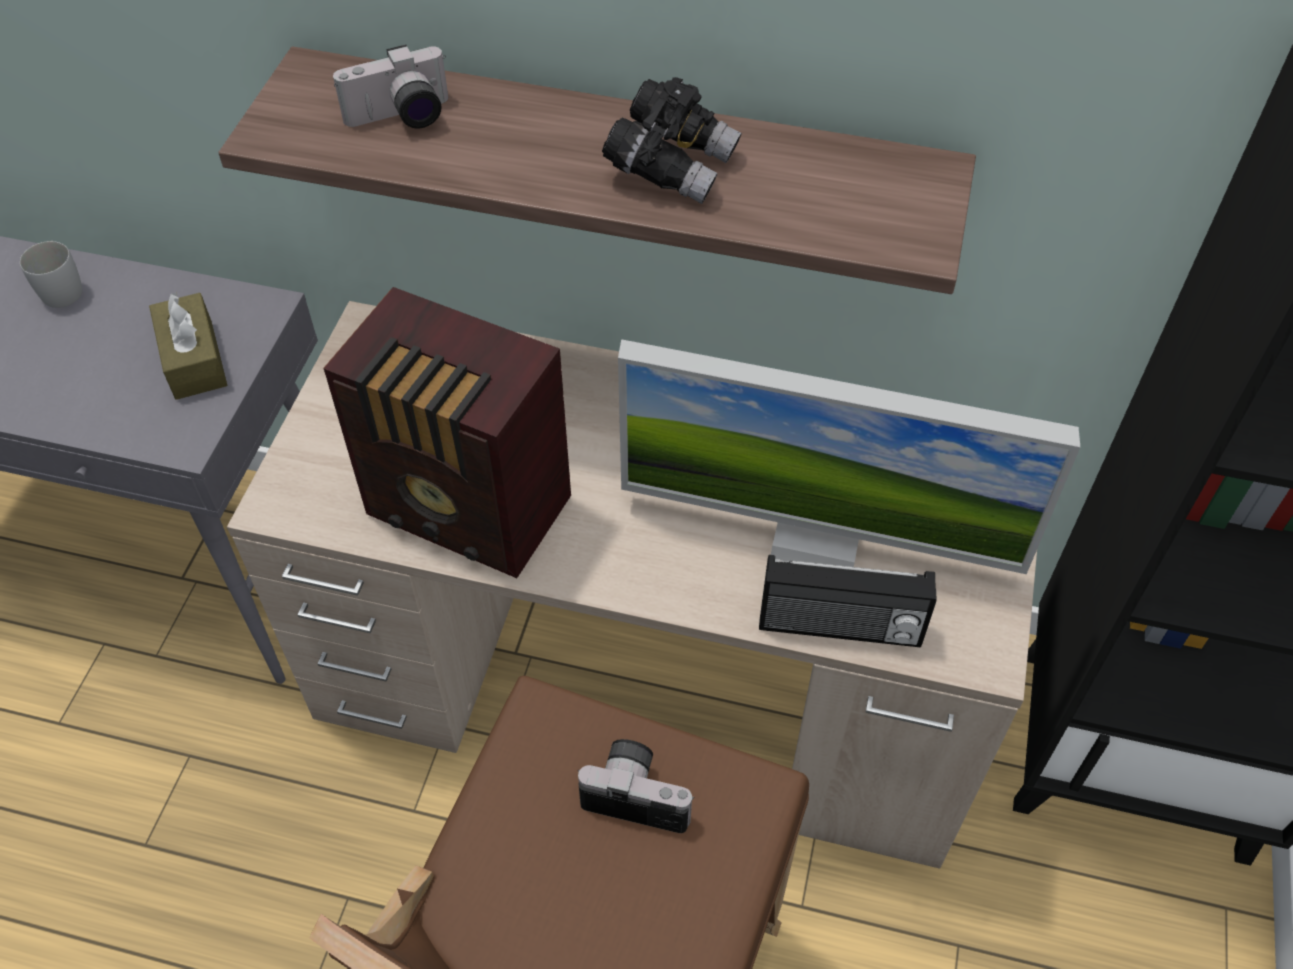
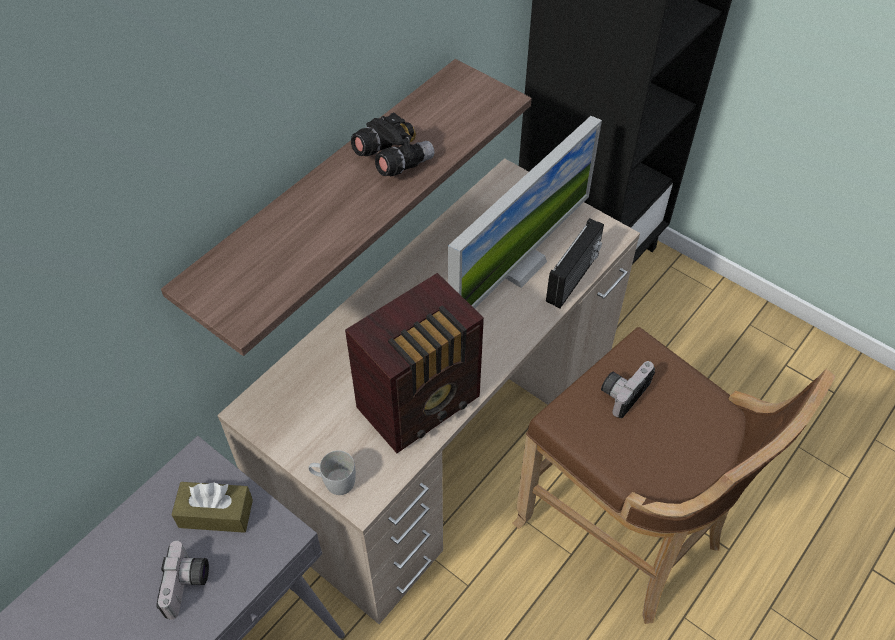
camera: 65 degrees left, 0 degrees up
(63, 288) = (86, 582): white mug -> white mug (333, 481)
(401, 118) = (273, 255): camera -> camera (188, 586)

